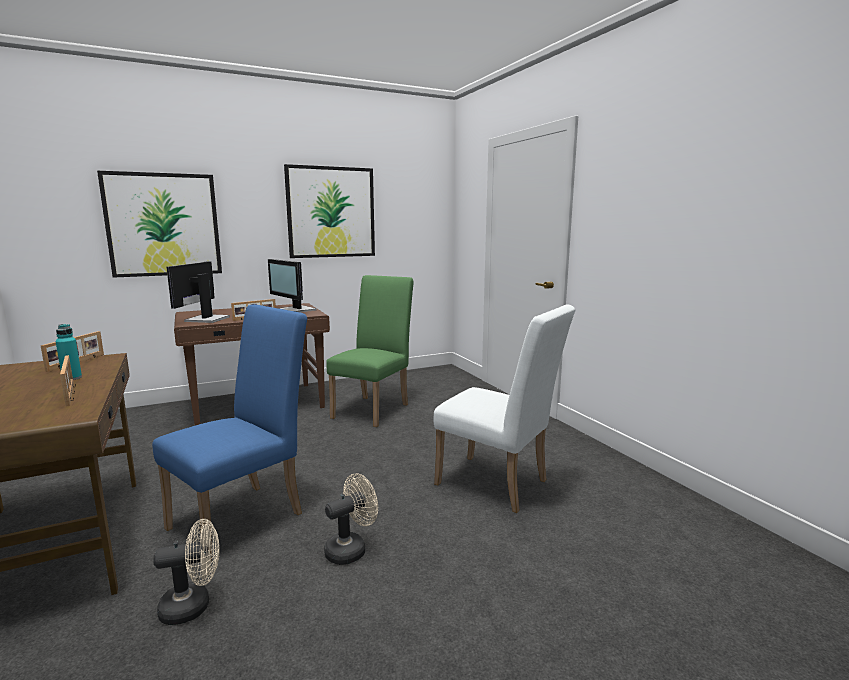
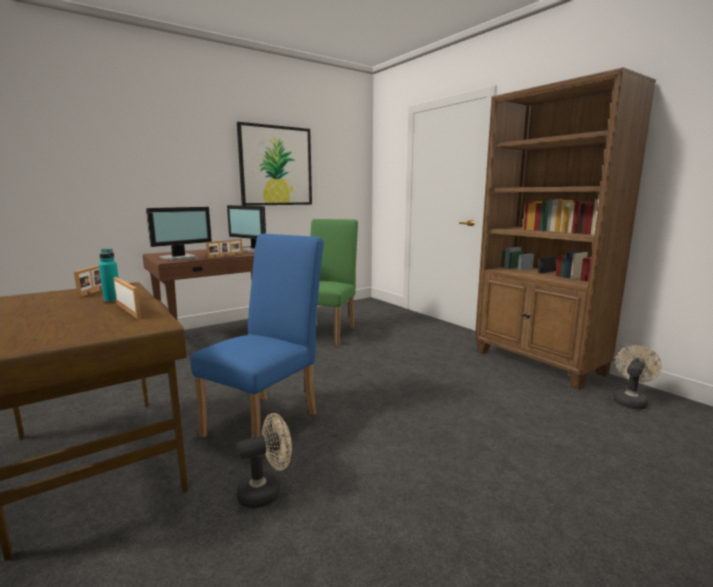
camera: 10 degrees left, 0 degrees up
(163, 225) = (130, 173): picture -> none
(205, 319) = (180, 258): monitor -> monitor turned 135 degrees counterclockwise
(351, 549) = (375, 435): beige fan -> beige fan (630, 400)
(498, 485) = (464, 380): white chair -> none
(608, 469) = (538, 363): none -> brown bookcase

